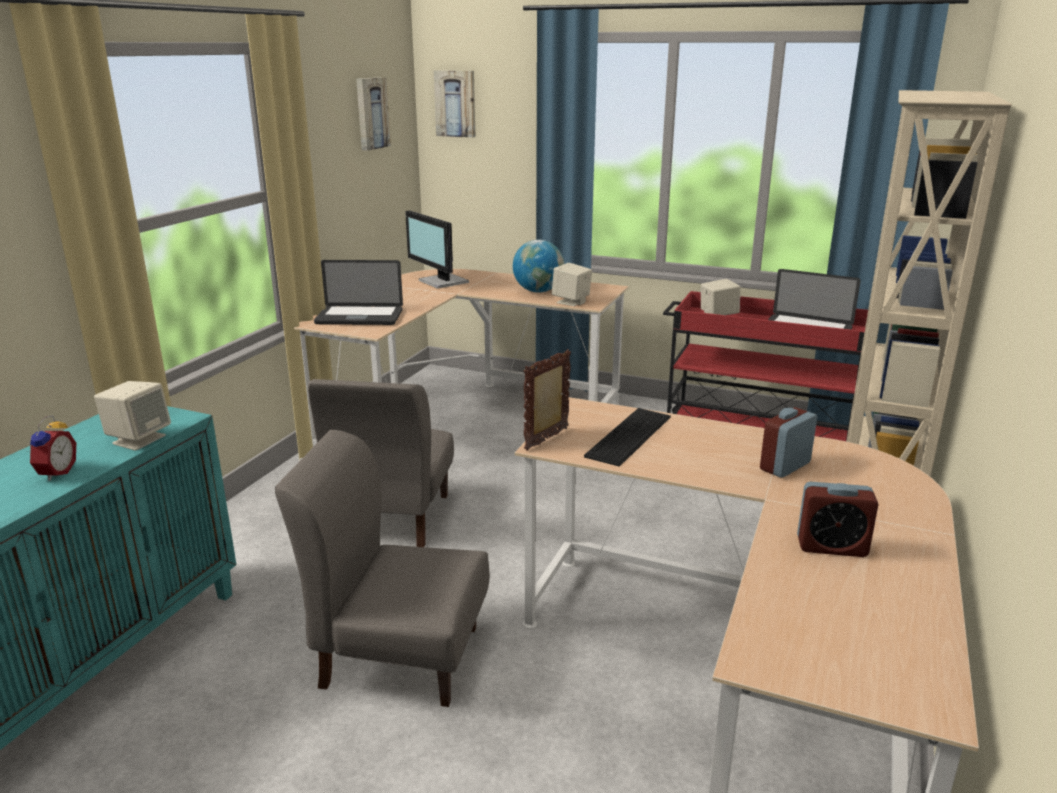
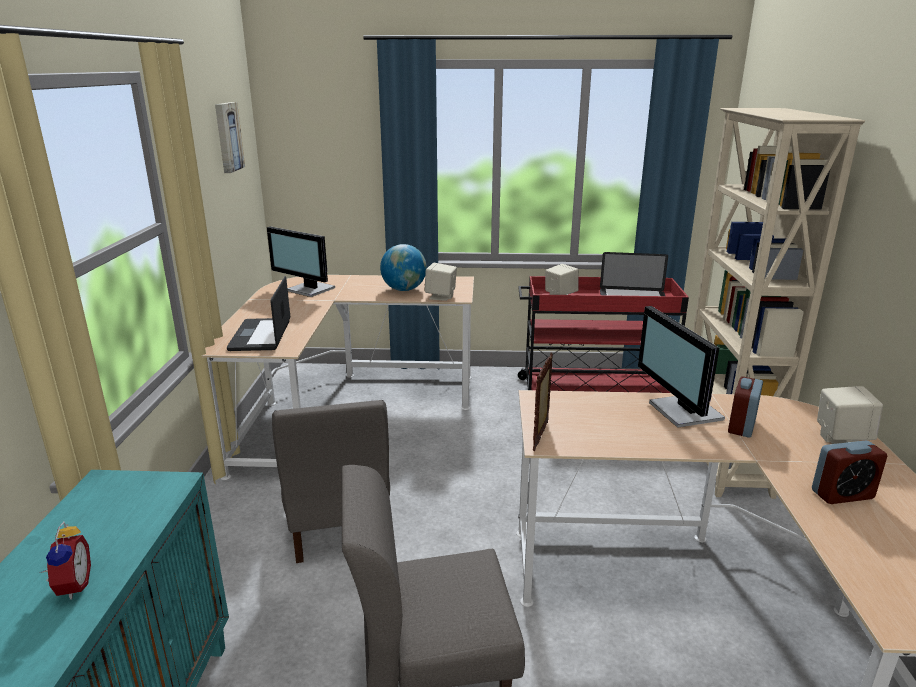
camera: 20 degrees left, 0 degrees up
(139, 439) = (142, 520): beige speaker -> beige speaker (841, 439)
(359, 317) = (260, 336): laptop -> laptop turned 105 degrees clockwise
(456, 103) = (296, 124): picture -> none
(629, 436) = (603, 420): keyboard -> none
(729, 443) = (683, 412): none -> monitor

